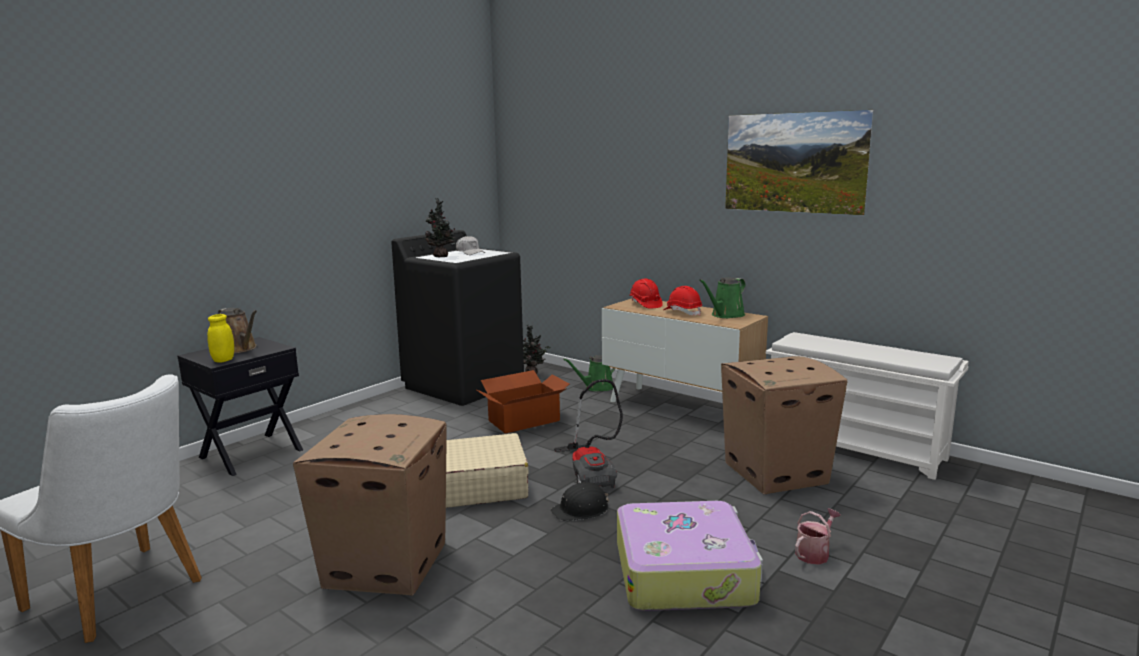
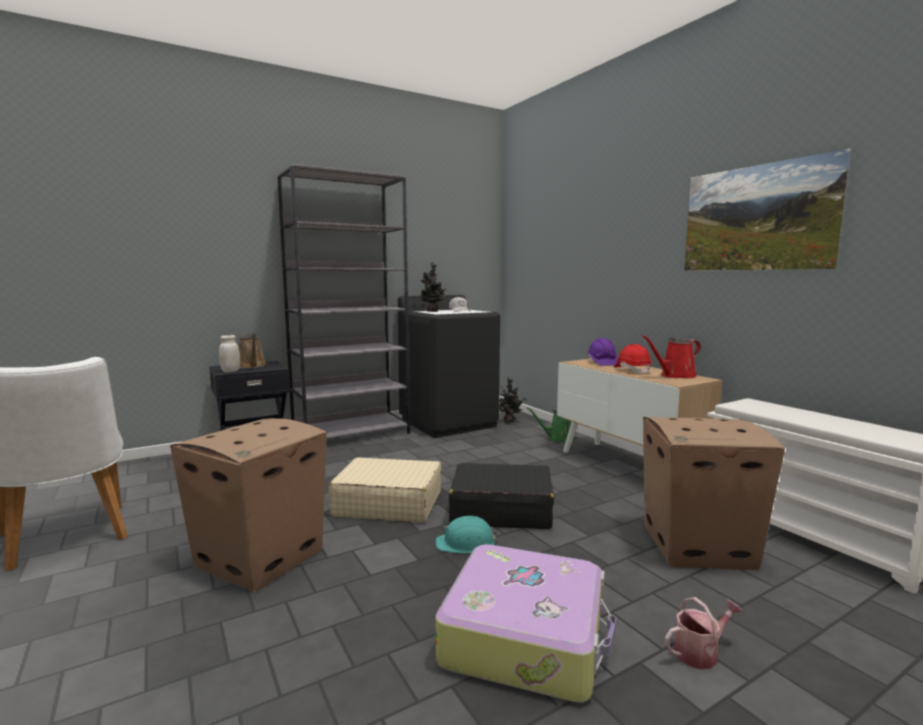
camera: 20 degrees right, 5 degrees down
(223, 360) = (230, 371): yellow jar -> white jar
(359, 415) = (352, 434): none -> grey bookcase
(523, 420) = (474, 456): cardboard box -> none
(581, 510) = (466, 543): black hard hat -> turquoise hard hat
(591, 472) = (500, 510): vacuum cleaner -> black suitcase
(645, 304) = (601, 363): red hard hat -> purple hard hat
(725, 315) = (675, 376): green watering can -> red watering can

